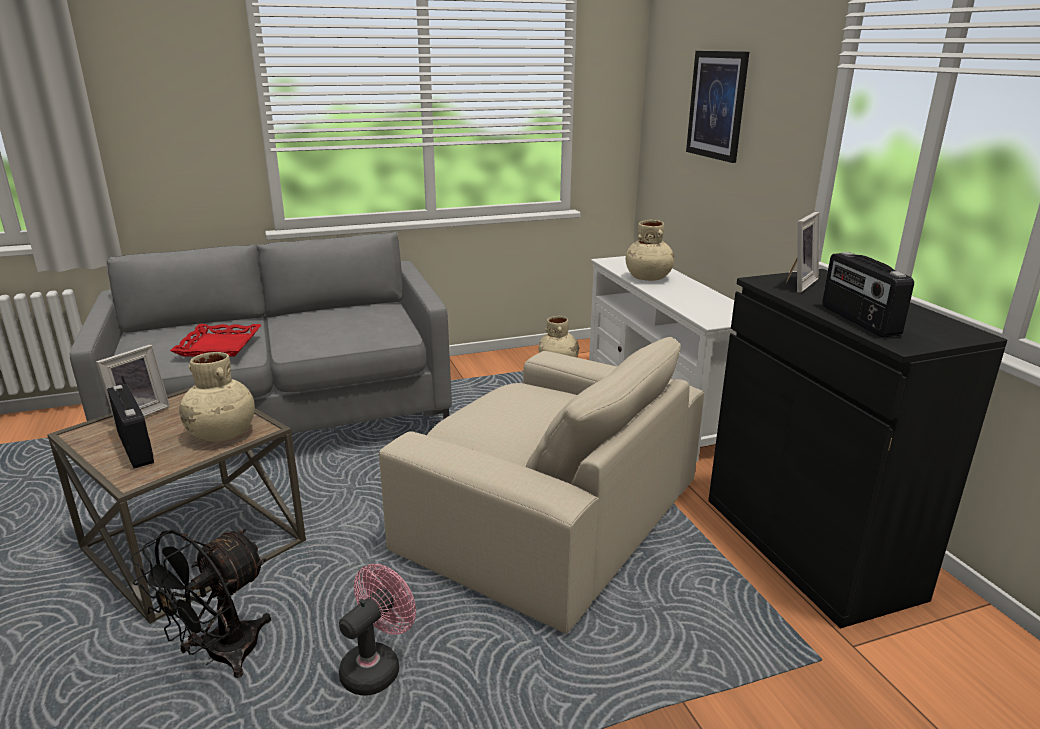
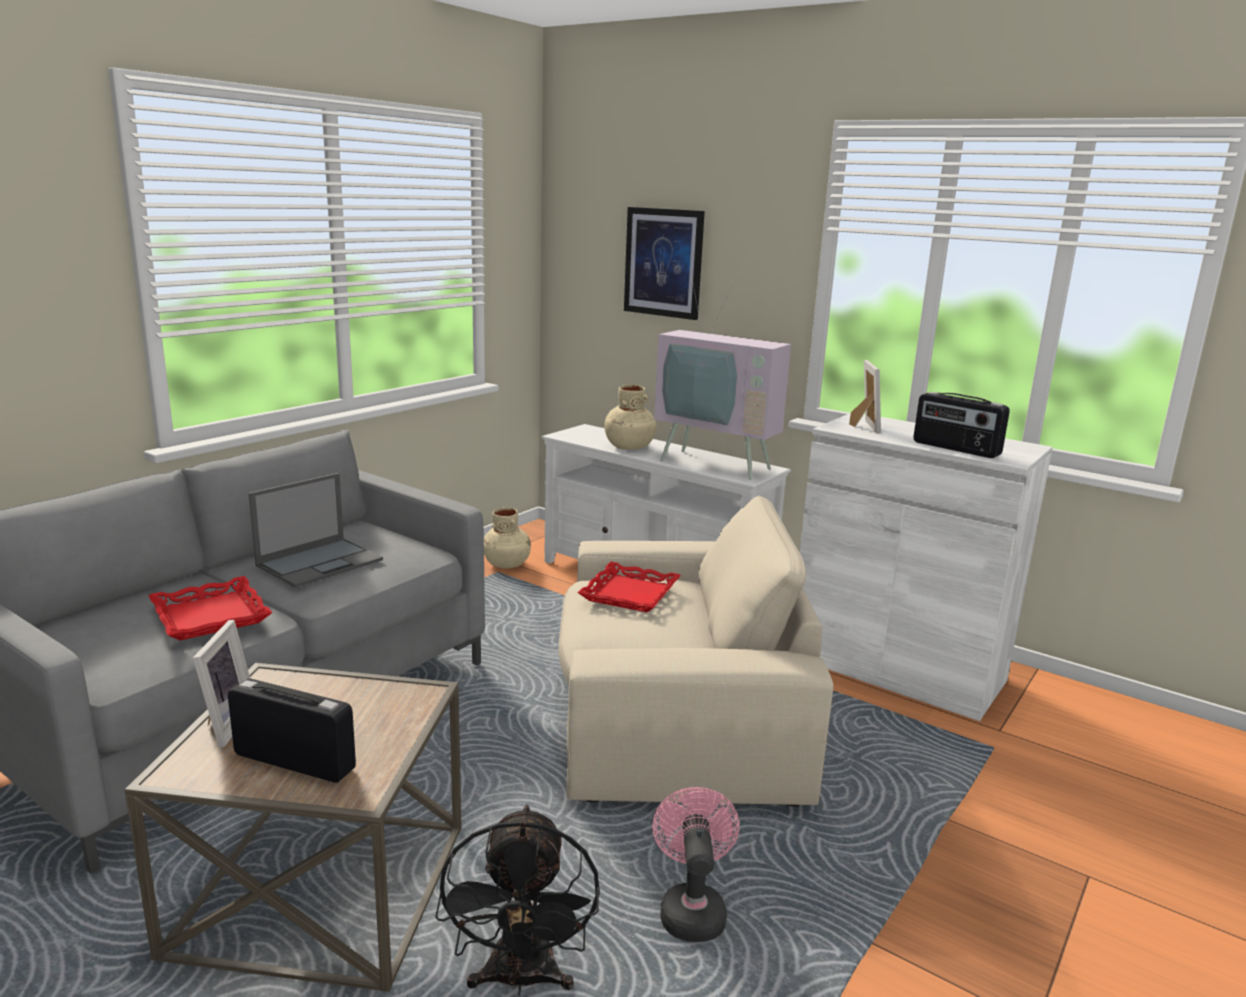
camera: 35 degrees left, 5 degrees down
(222, 434) = (384, 713): beige vase -> none
(324, 325) = (321, 562): none -> laptop
(528, 401) = (630, 594): none -> red tray
(709, 304) = (720, 463): none -> television
(808, 546) = (896, 668): black cabinet -> white cabinet

